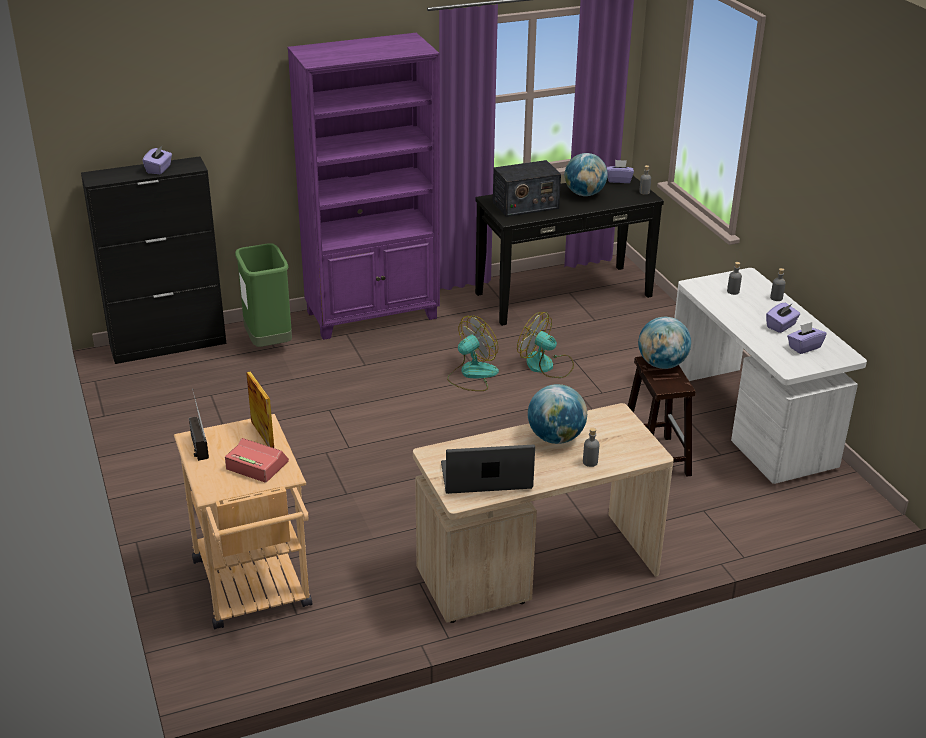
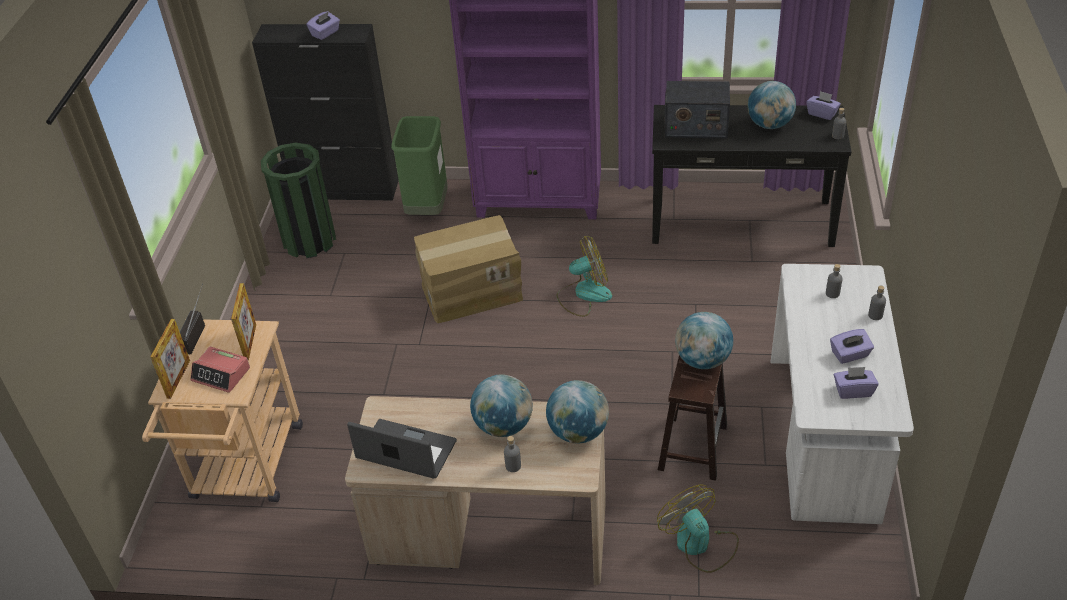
camera: 30 degrees right, 10 degrees up
(165, 393) = (309, 241): none -> green trash can
(215, 479) = (178, 379): none -> picture frame
(256, 465) = (221, 374): alarm clock -> alarm clock turned 150 degrees clockwise
(365, 395) = (471, 291): none -> cardboard box
(546, 366) = (662, 304): fan -> fan (699, 544)
(622, 426) = (578, 432): none -> globe

